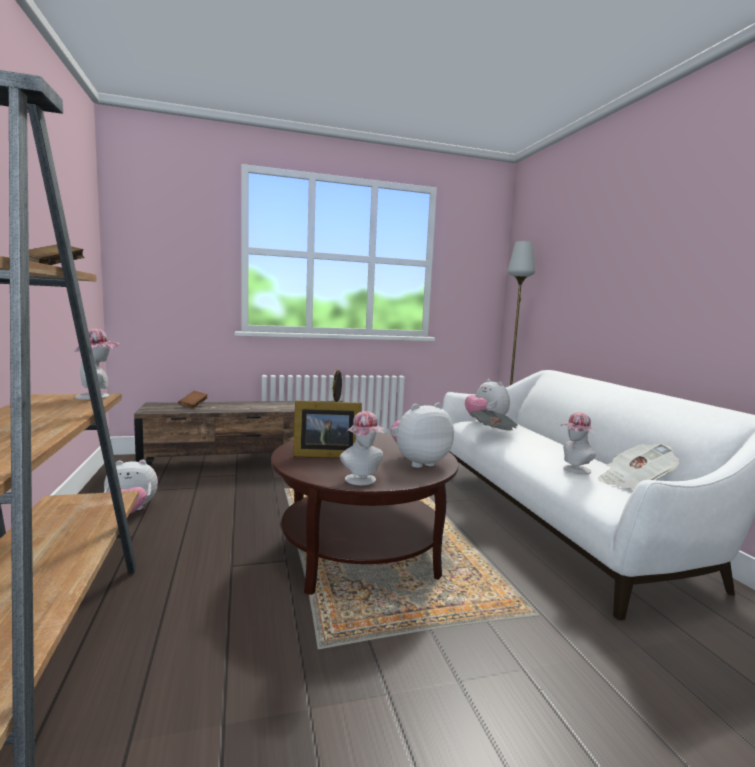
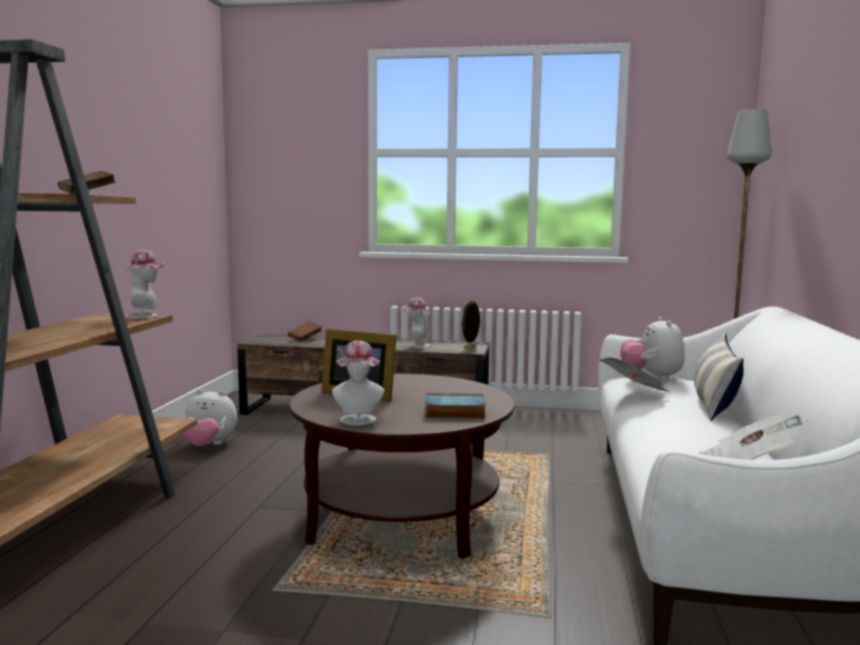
camera: 25 degrees right, 0 degrees up
(419, 462) = (453, 411): plush toy -> book
(544, 436) = (714, 403): none -> pillow
(574, 470) = (676, 444): hat -> hat (416, 346)

